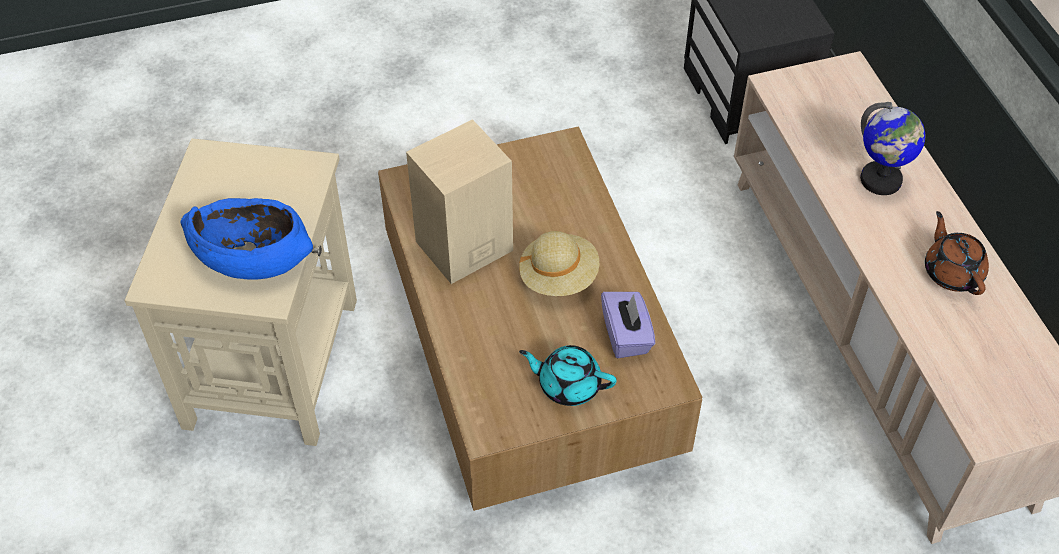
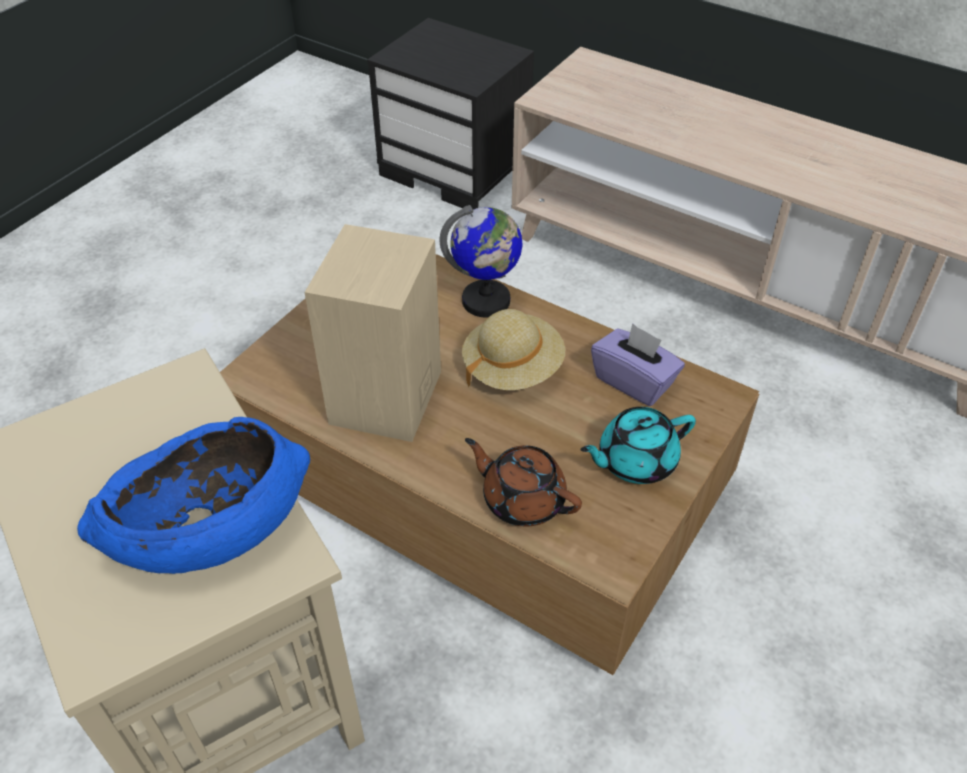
camera: 40 degrees left, 5 degrees down
(880, 180) = (713, 124): globe -> globe (486, 301)
(952, 272) = (848, 160): brown teapot -> brown teapot (522, 499)

